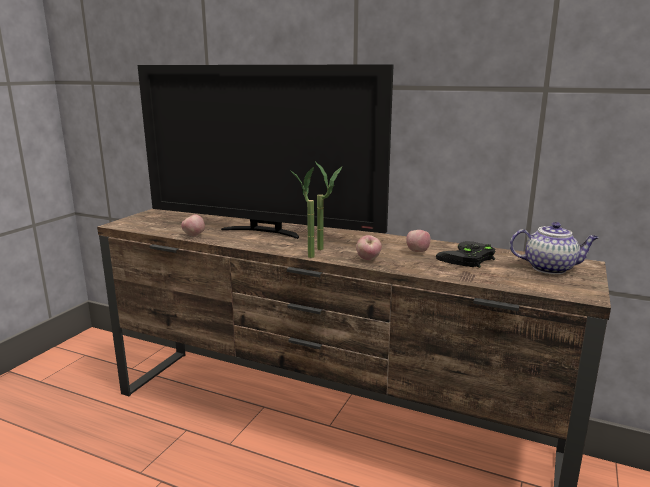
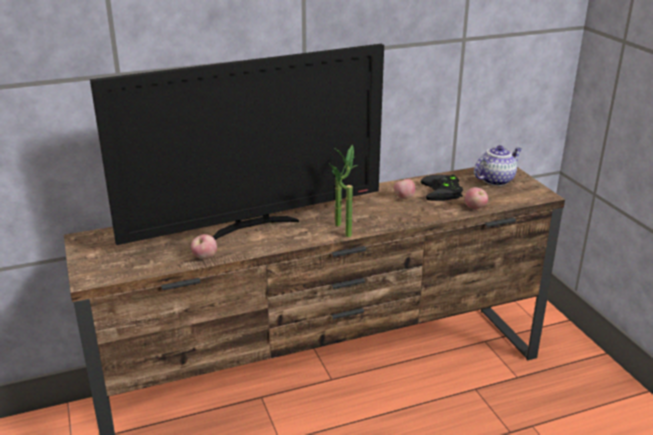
camera: 45 degrees left, 10 degrees up
(368, 259) = (390, 220): apple -> apple (475, 208)

